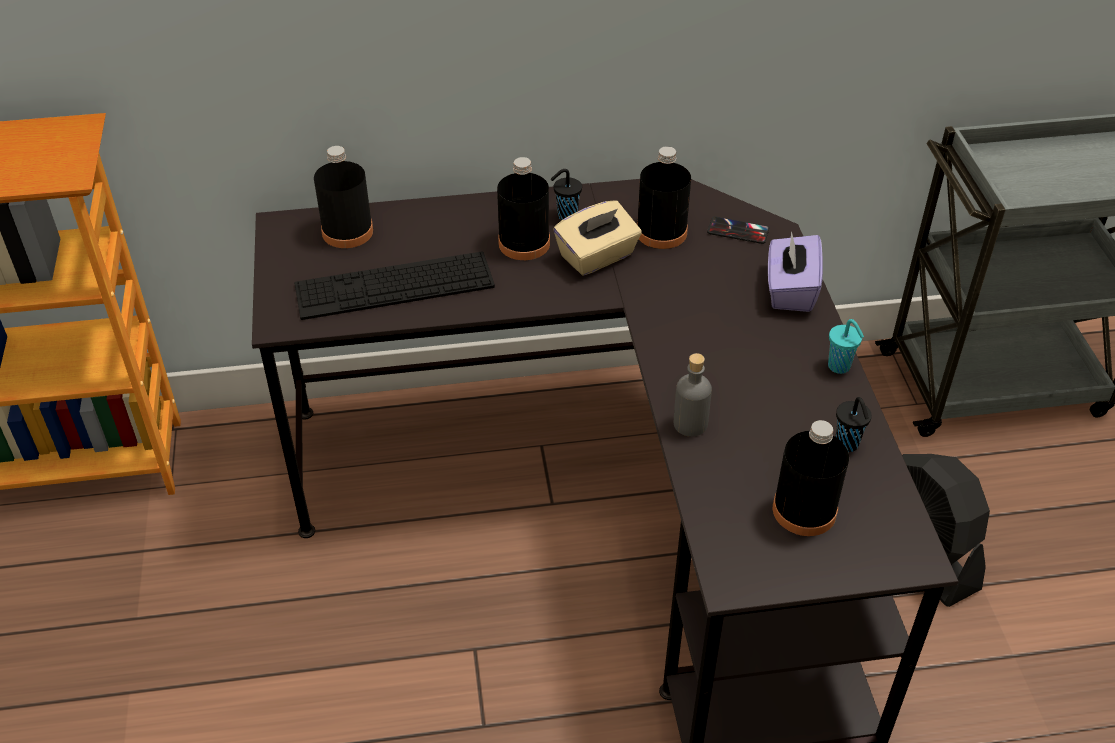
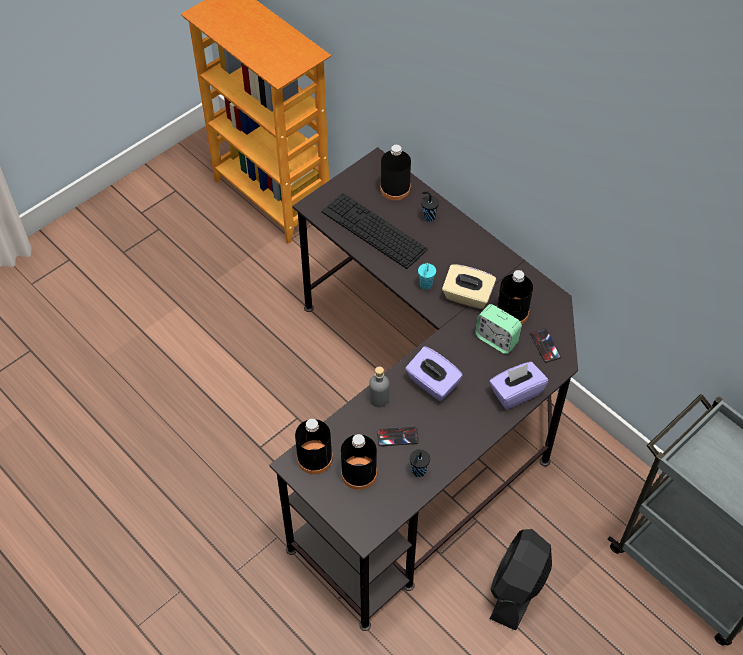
camera: 55 degrees right, 10 degrees up
(524, 243) = (450, 261): black bottle -> black bottle (314, 458)
(566, 216) = (487, 265): black cup -> black cup (428, 216)
(691, 266) = (496, 340): none -> alarm clock
(710, 358) = (432, 383): none -> purple tissue box
(771, 437) = (397, 436): none -> phone
(840, 367) = (474, 443): turquoise cup -> turquoise cup (426, 285)

